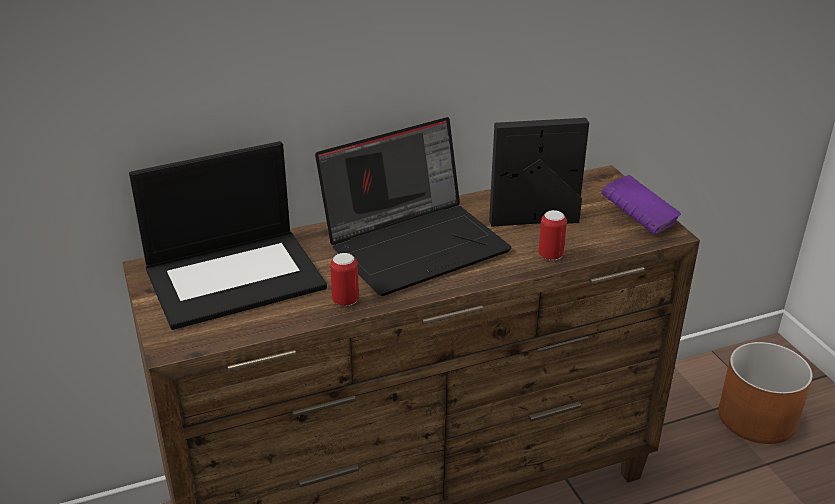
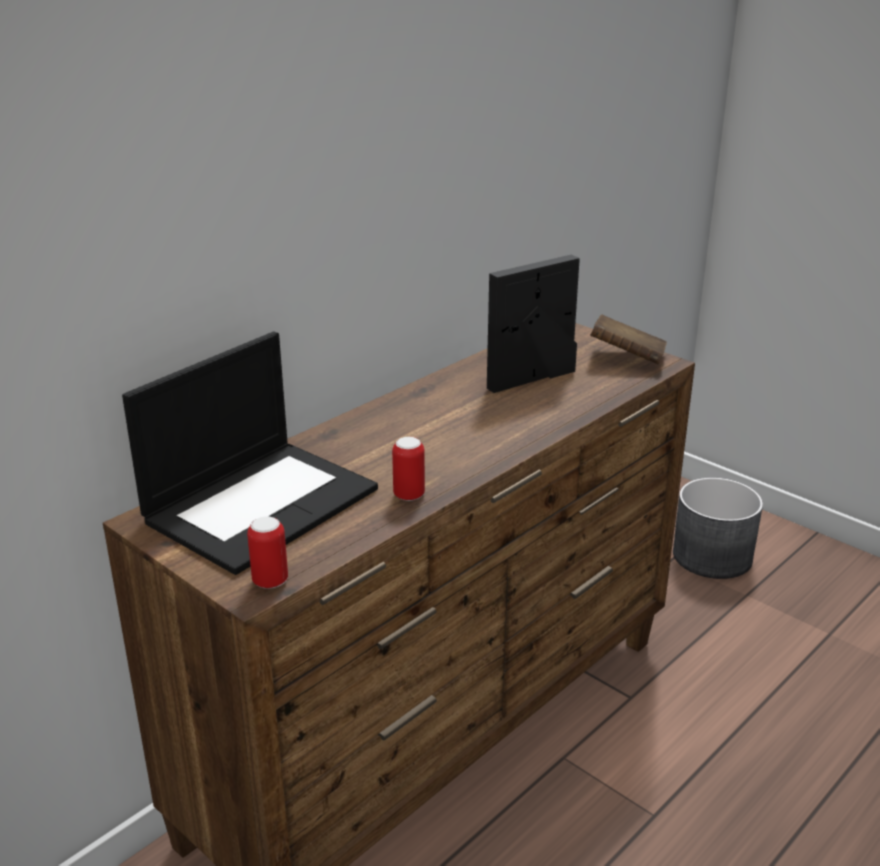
camera: 25 degrees left, 5 degrees down
(416, 244) = (432, 425): laptop -> none
(550, 256) = (576, 405): can -> can (270, 581)
(638, 220) = (627, 358): purple book -> brown book
(757, 417) = (712, 556): orange planter -> grey planter

